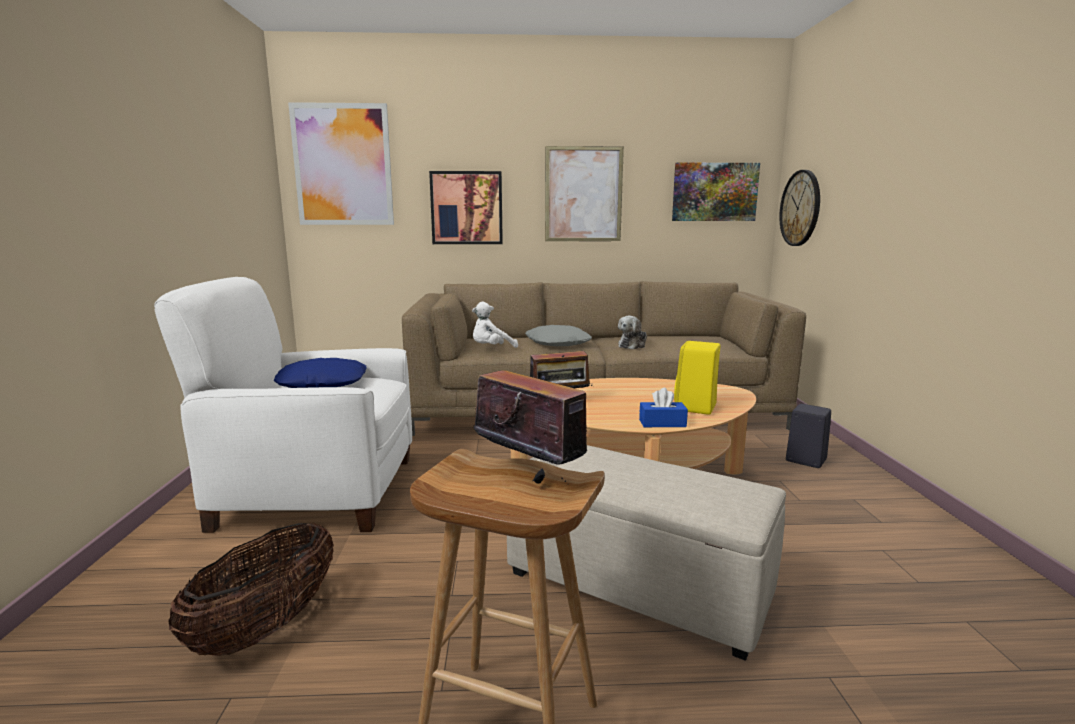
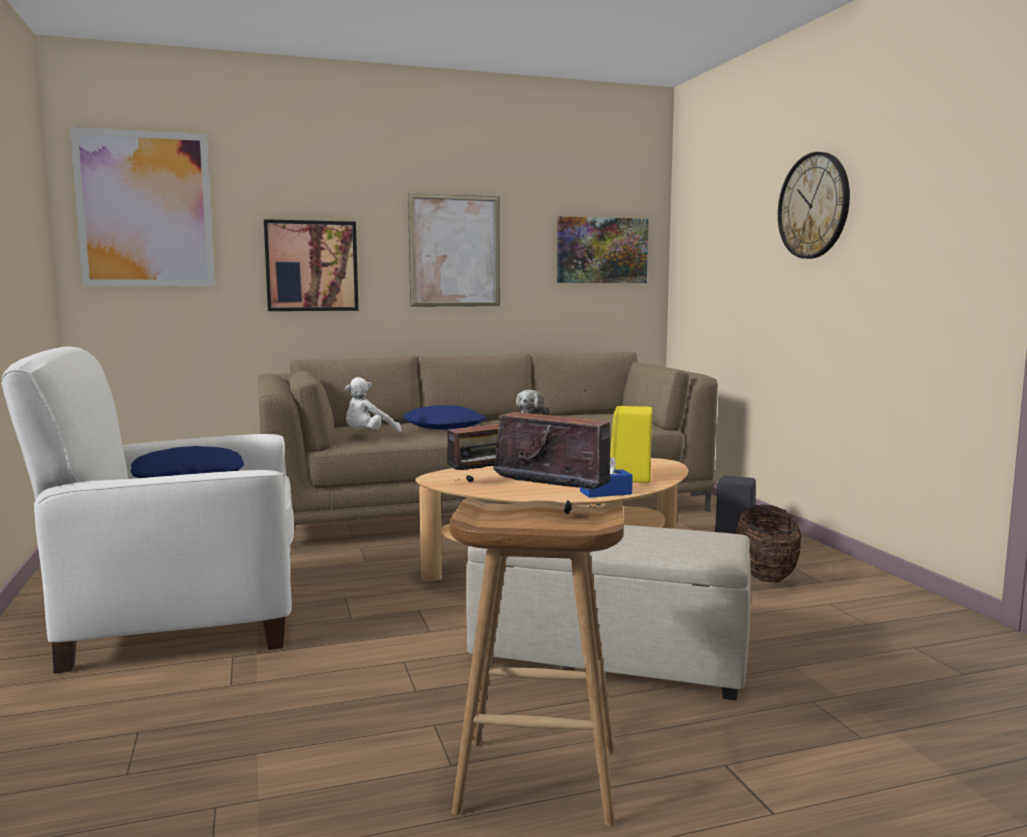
camera: 15 degrees left, 5 degrees down
(266, 627) = (213, 746): basket -> basket (766, 575)
(558, 343) = (444, 427): grey pillow -> blue pillow
(800, 208) = (696, 268): wall clock -> wall clock (814, 206)

